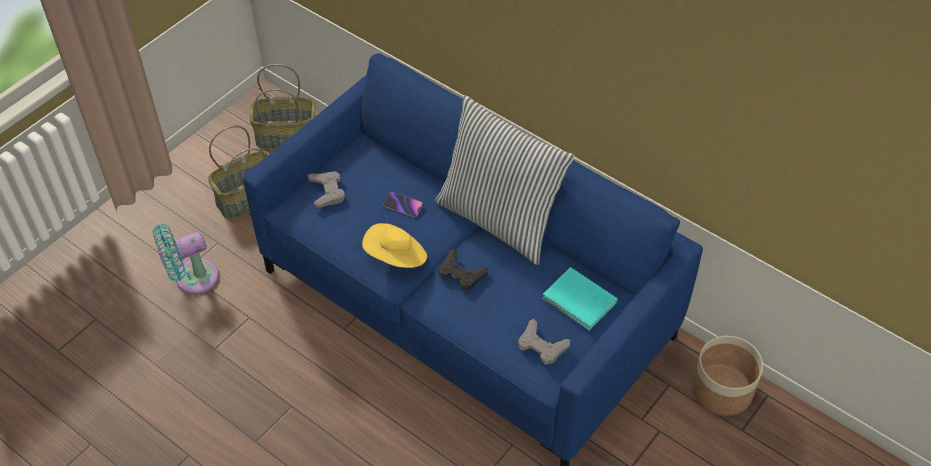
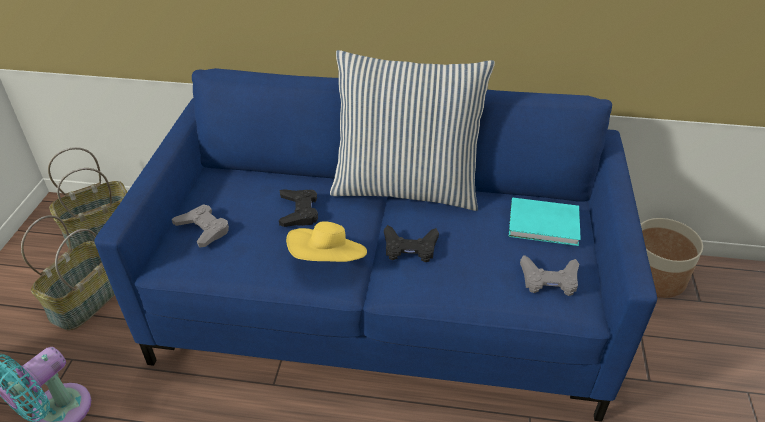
camera: 30 degrees left, 10 degrees down
(403, 206) = (299, 211): phone -> black game controller

